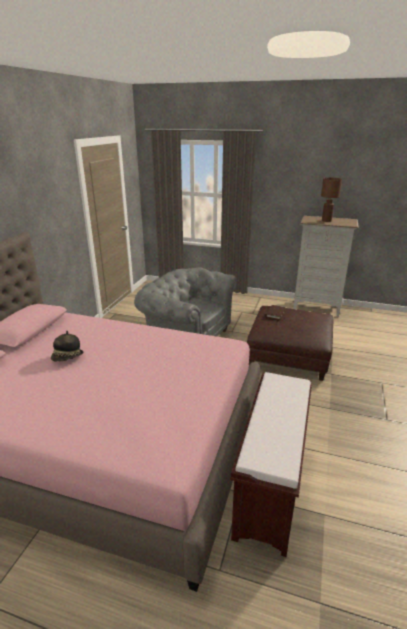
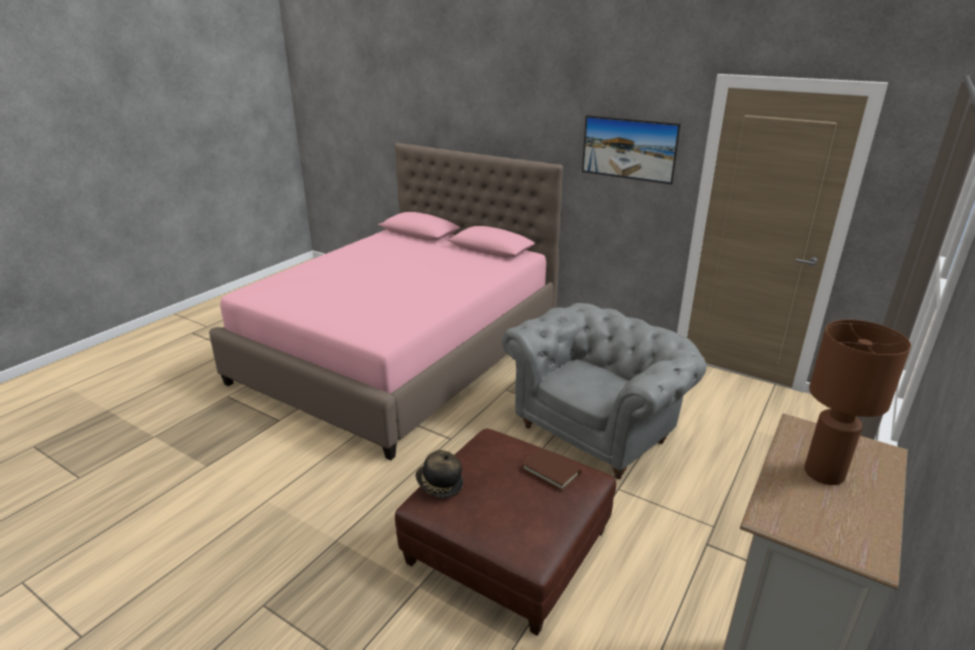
camera: 105 degrees right, 0 degrees up
(52, 213) = (627, 163): none -> picture
(67, 358) = (422, 263): hat -> hat (439, 485)
(269, 486) = (269, 440): brown bench -> none

